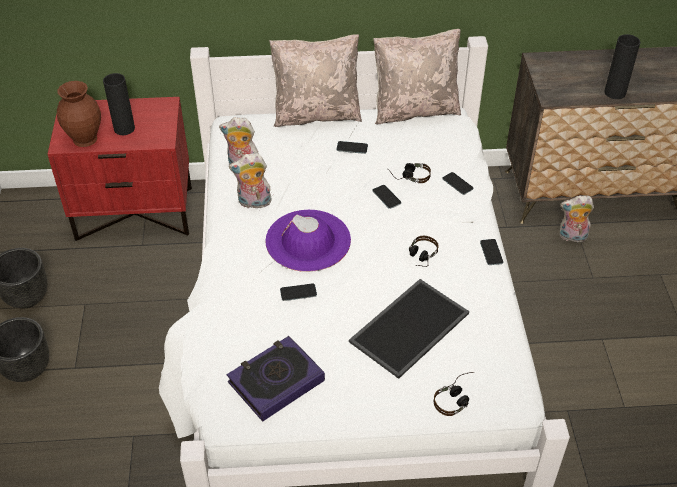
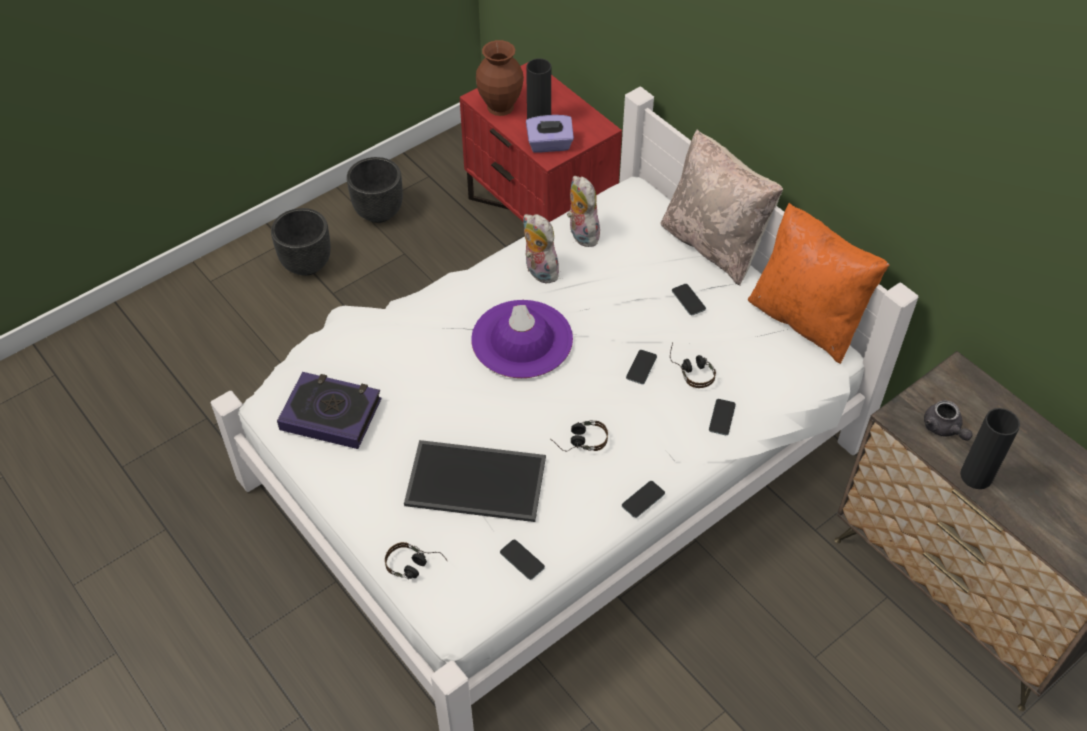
camera: 55 degrees right, 5 degrees up
(152, 134) = (549, 145): none -> purple tissue box
(298, 292) = (449, 370): phone -> phone (522, 559)
(415, 110) = (806, 319): beige pillow -> orange pillow
(572, 237) = (861, 604): plush toy -> none
(573, 86) = (944, 429): none -> grey teapot

